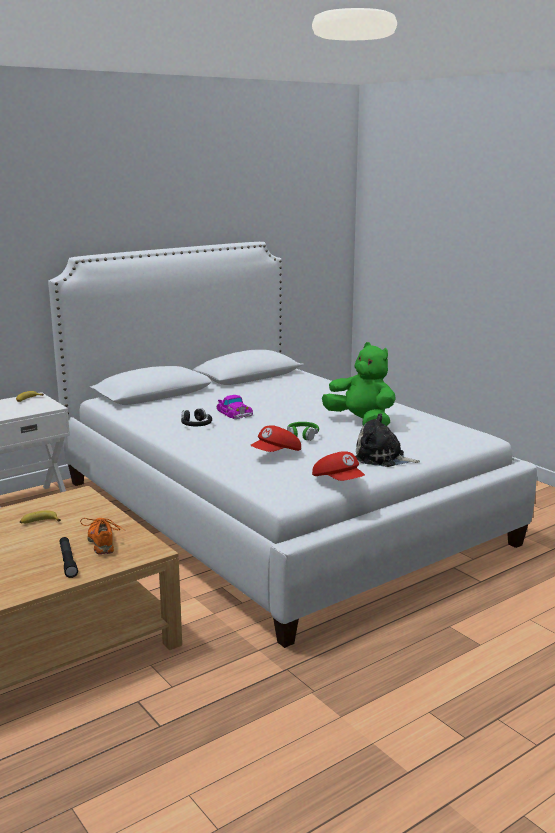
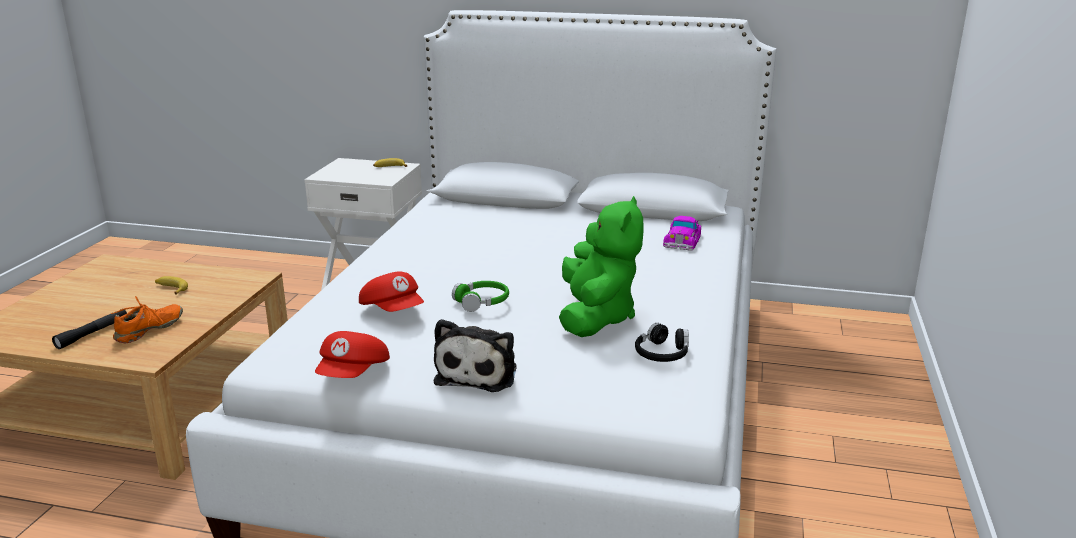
camera: 50 degrees right, 5 degrees up
(196, 424) = (438, 245): black headphones -> black headphones (662, 353)
(233, 412) = (507, 246): toy car -> toy car (683, 239)
(276, 454) = (393, 310): red cap -> red cap turned 135 degrees counterclockwise
(382, 458) = (479, 373): plush toy -> plush toy turned 150 degrees counterclockwise

